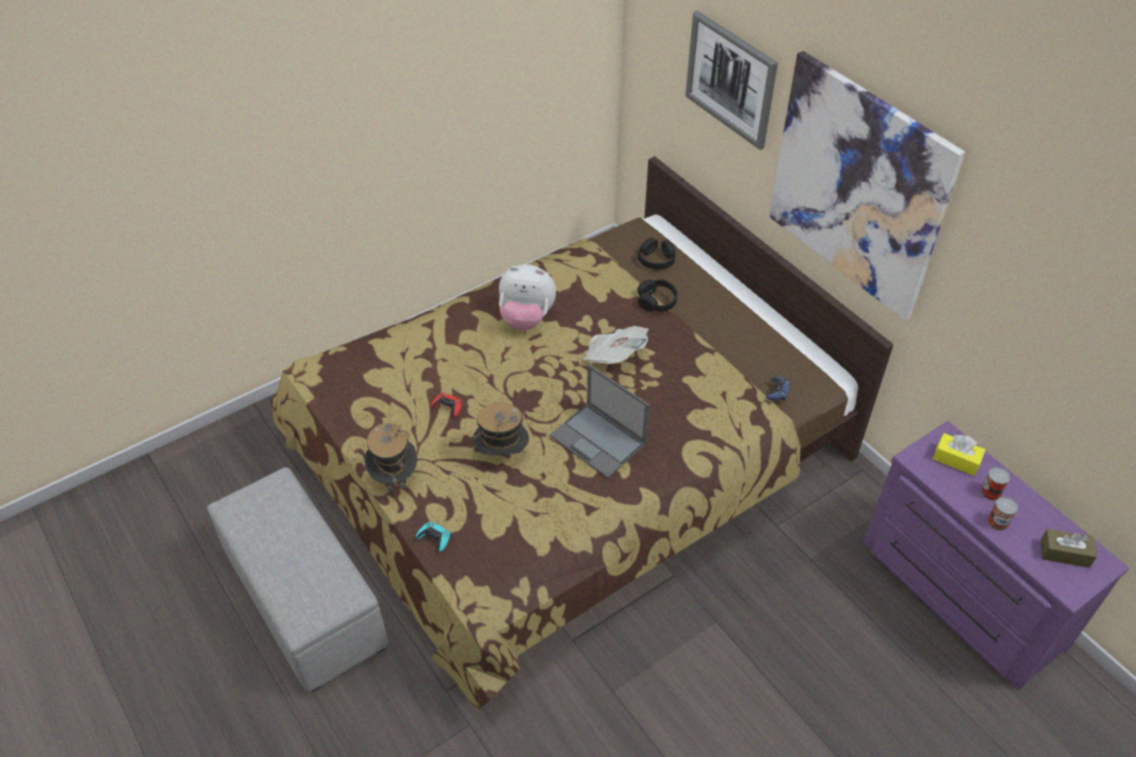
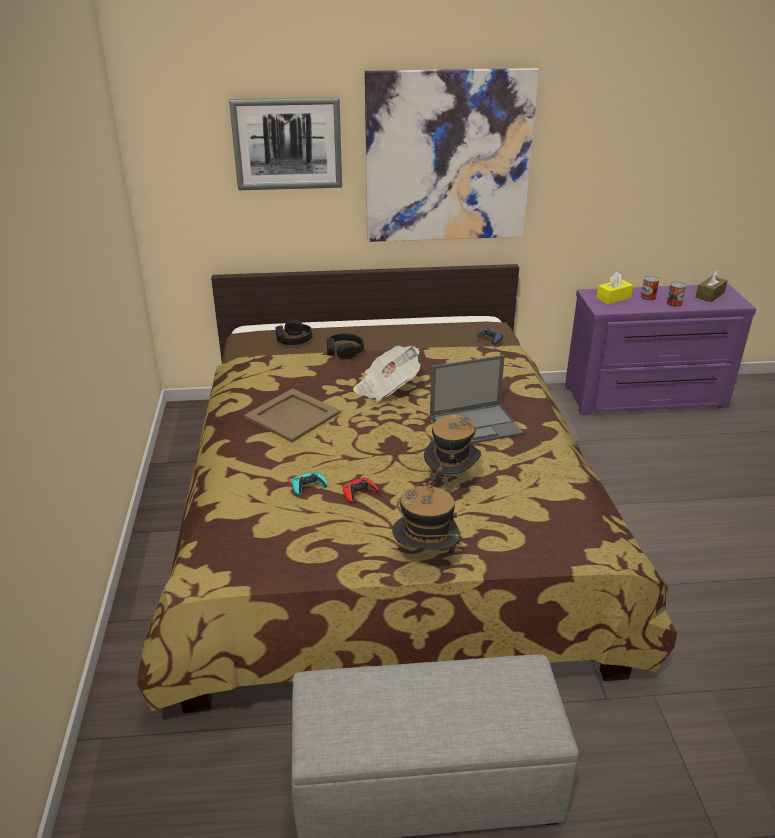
camera: 60 degrees left, 15 degrees down
(434, 538) = (525, 554): turquoise game controller -> turquoise game controller (308, 486)
(526, 318) = (292, 415): plush toy -> beige tray

